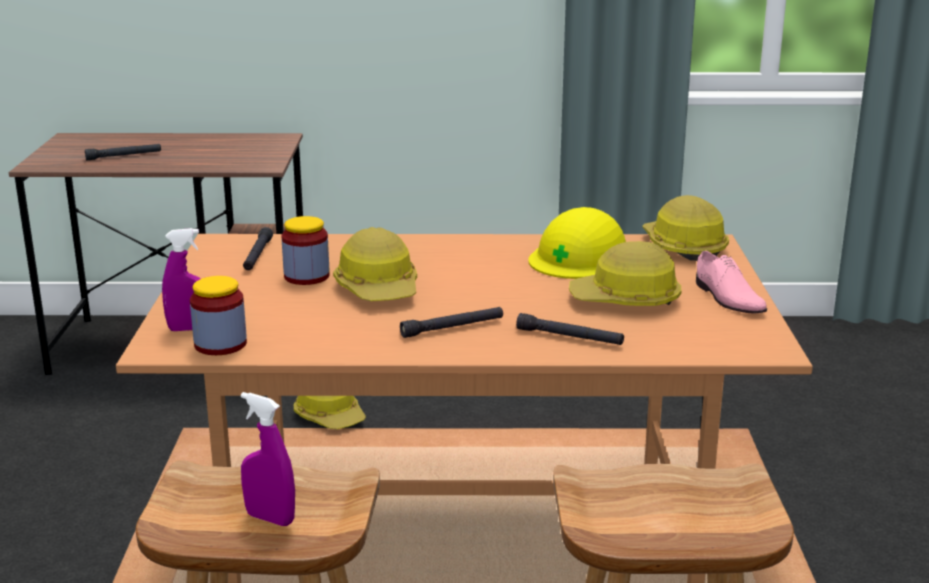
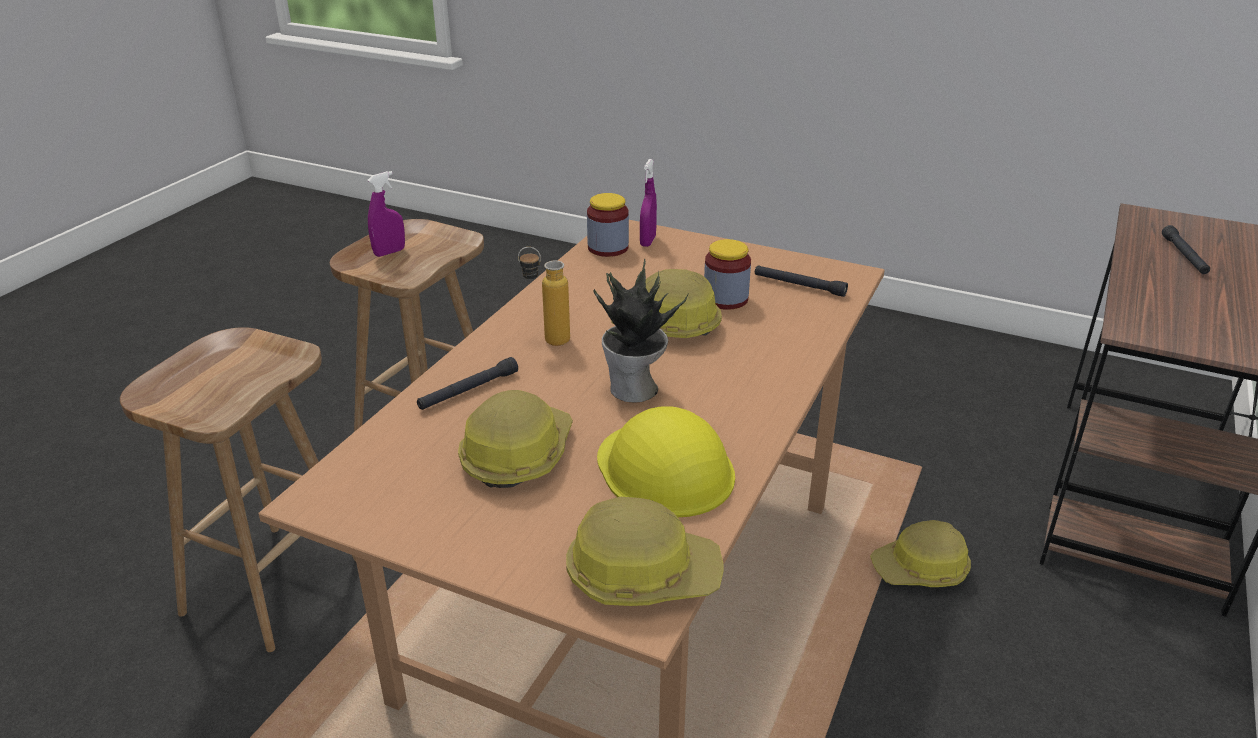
camera: 115 degrees right, 10 degrees up
(452, 328) = (546, 340): black flashlight -> bottle
(496, 282) = (634, 390): none -> potted plant
(727, 298) = (455, 532): pink shoe -> none

